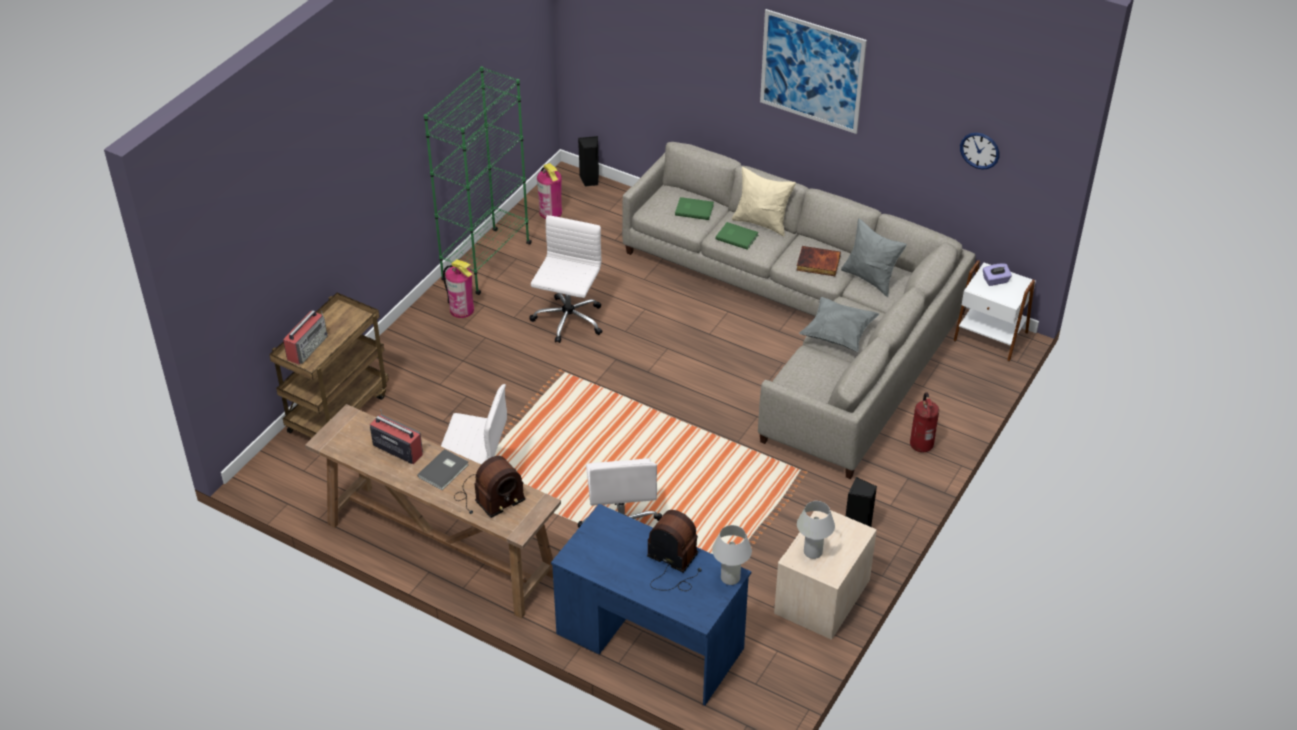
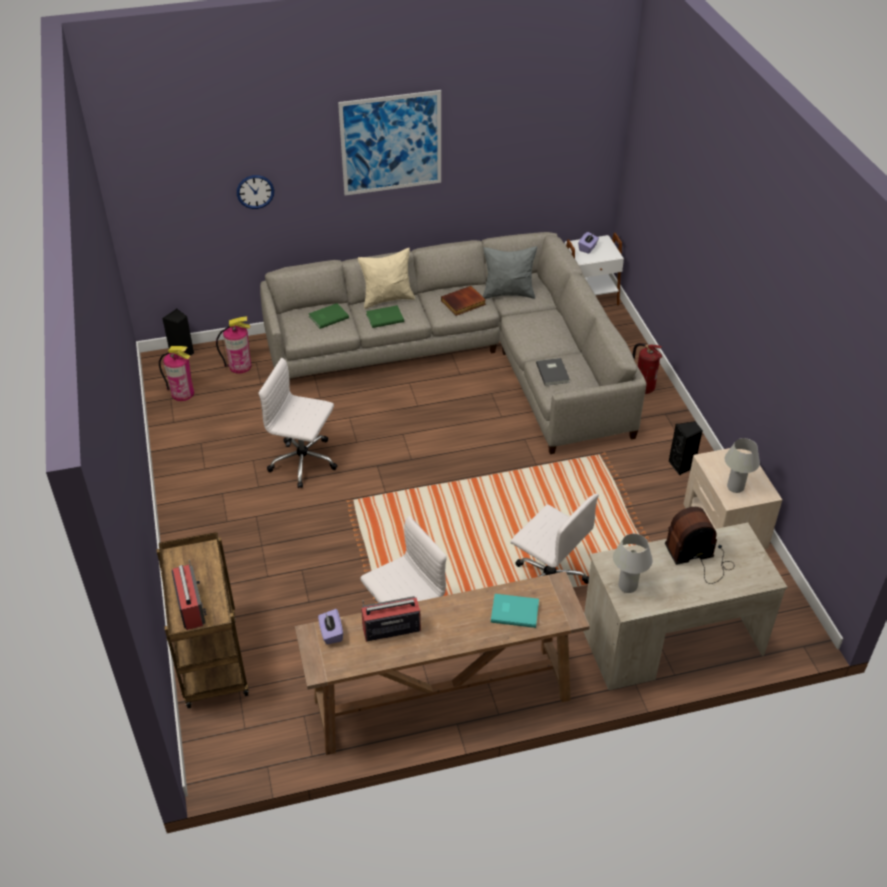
camera: 45 degrees left, 0 degrees up
(360, 424) = (331, 633): none -> purple tissue box
(444, 471) = (452, 616): grey book -> grey book (553, 372)
(462, 309) = (208, 508): fire extinguisher -> fire extinguisher (240, 366)
(486, 262) = (179, 460): green bookcase -> none
(488, 498) = (514, 611): radio -> turquoise book
(568, 321) = (304, 462): white office chair -> white office chair turned 45 degrees counterclockwise
(649, 641) = (671, 642): blue desk -> beige desk
(730, 578) = (743, 537): white table lamp -> white table lamp (627, 586)
(838, 334) = (540, 340): grey pillow -> none
(979, 150) = (551, 146): wall clock -> wall clock (255, 191)

